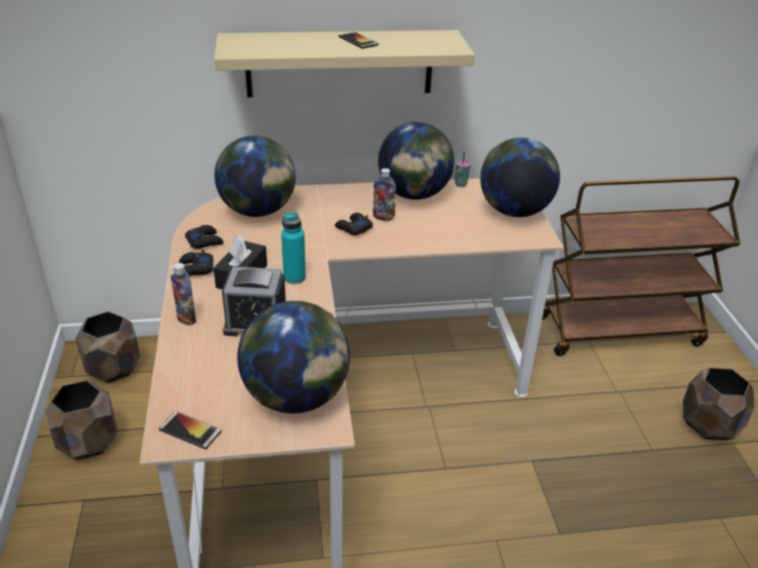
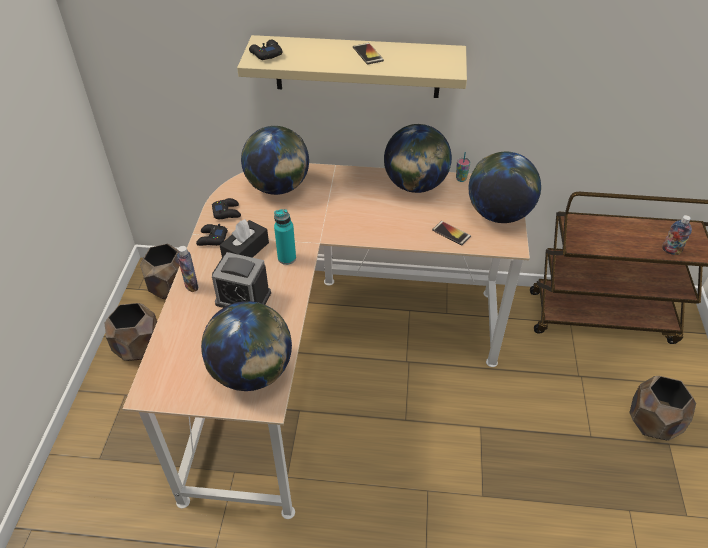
camera: 15 degrees right, 10 degrees up
(190, 430) = (165, 388): phone -> phone (451, 233)
(353, 228) = (351, 214): black game controller -> black game controller (266, 54)
(383, 217) = (380, 206): bottle -> bottle (671, 251)

